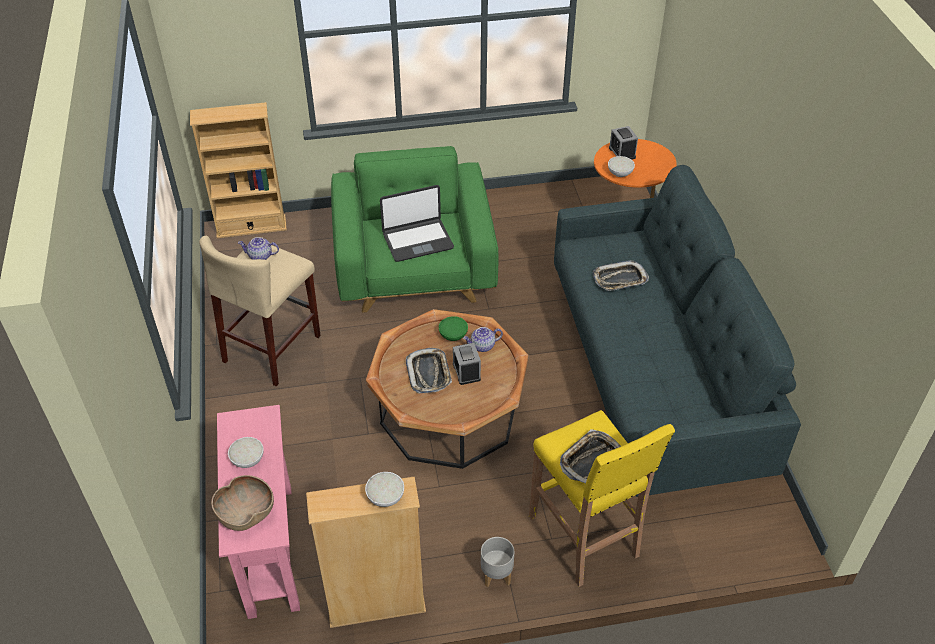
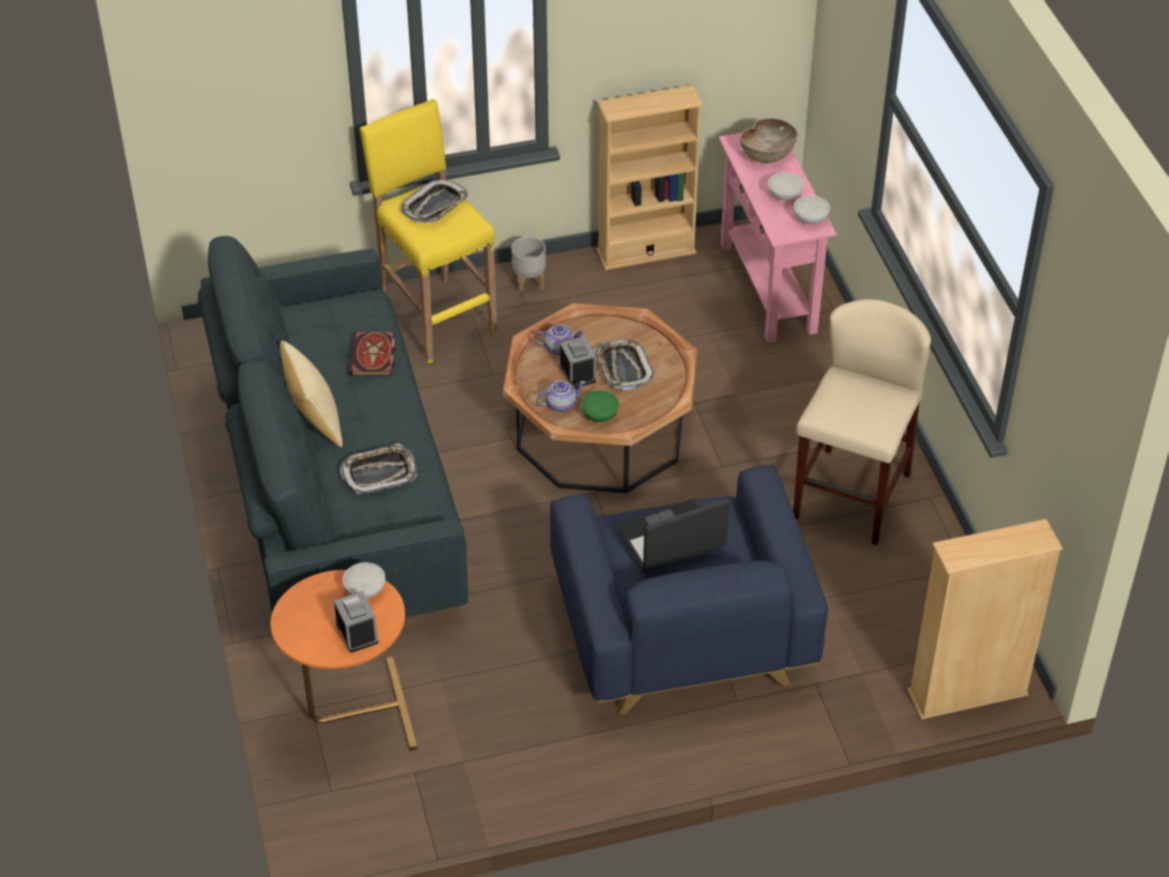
camera: 175 degrees right, 0 degrees up
(260, 256) = (868, 415): teapot -> teapot (559, 348)
(385, 497) = (629, 103): white bowl -> white bowl (810, 218)
(414, 269) = (683, 632): green armchair -> blue armchair
(634, 370) = (374, 357): none -> book
(674, 320) = (314, 422): none -> pillow

